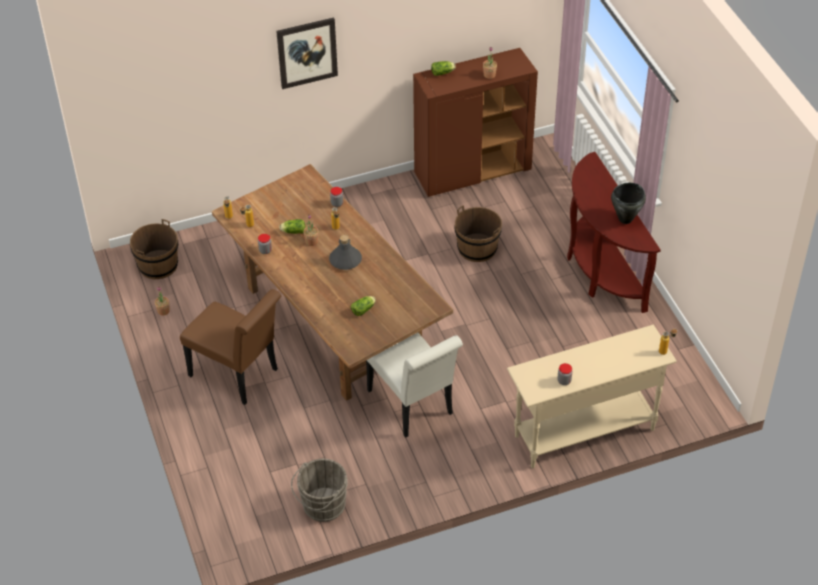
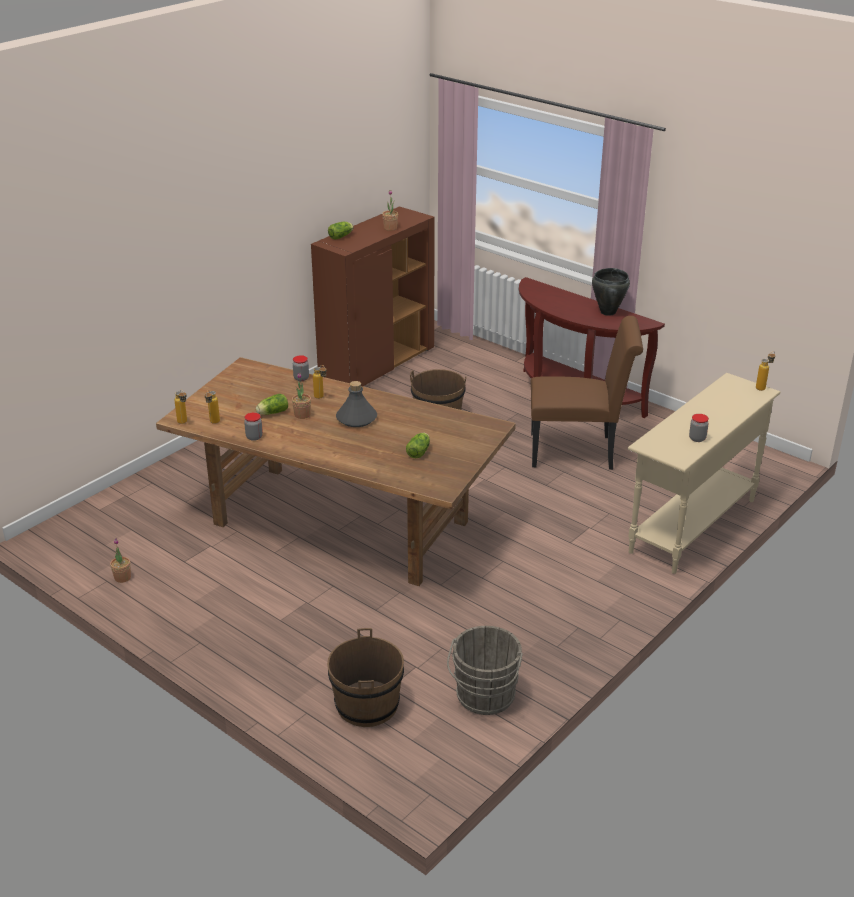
camera: 30 degrees left, 15 degrees down
(158, 265) = (82, 538): brown bucket -> brown bucket (367, 705)
(238, 375) = (269, 607): brown chair -> brown chair (578, 452)
(307, 52) = (206, 219): picture -> none
(413, 406) = (498, 565): white chair -> none

